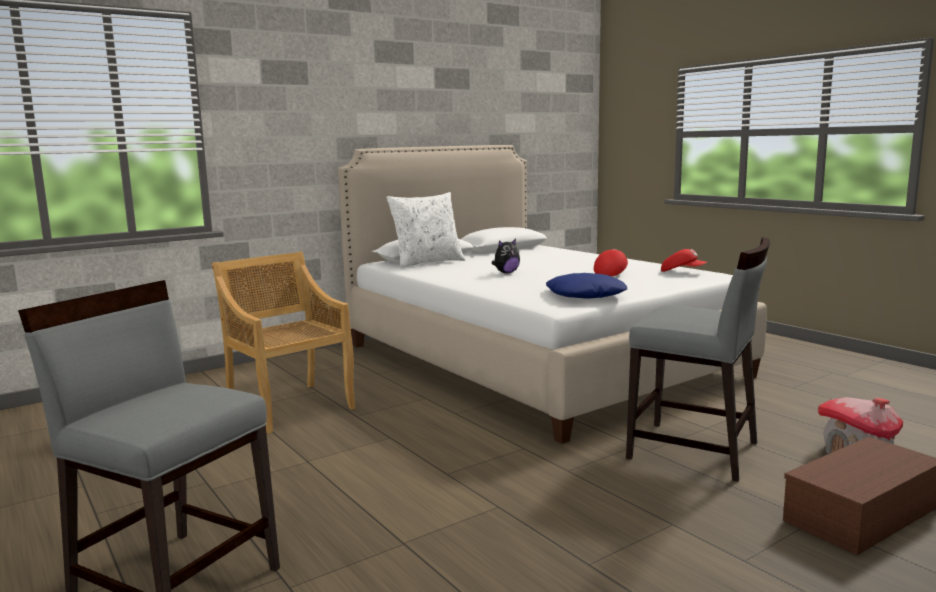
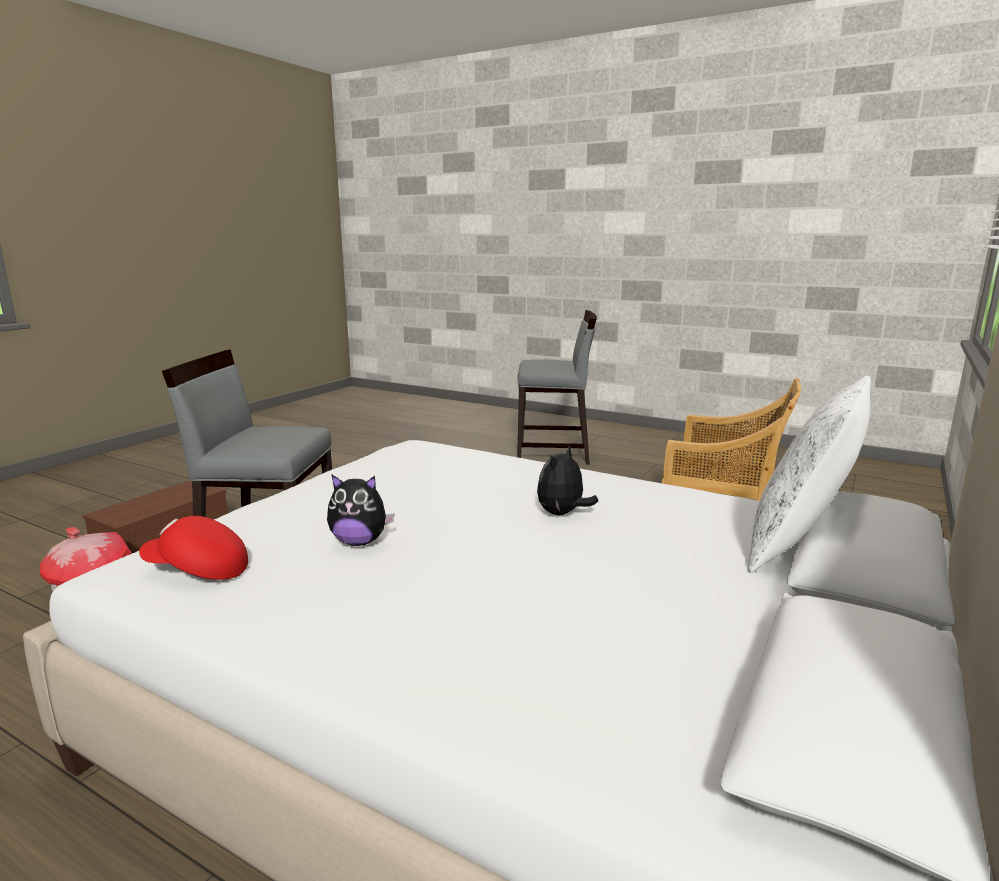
camera: 155 degrees right, 5 degrees up
(585, 295) = (387, 465): blue pillow -> none
(611, 273) = (359, 542): red cap -> plush toy

